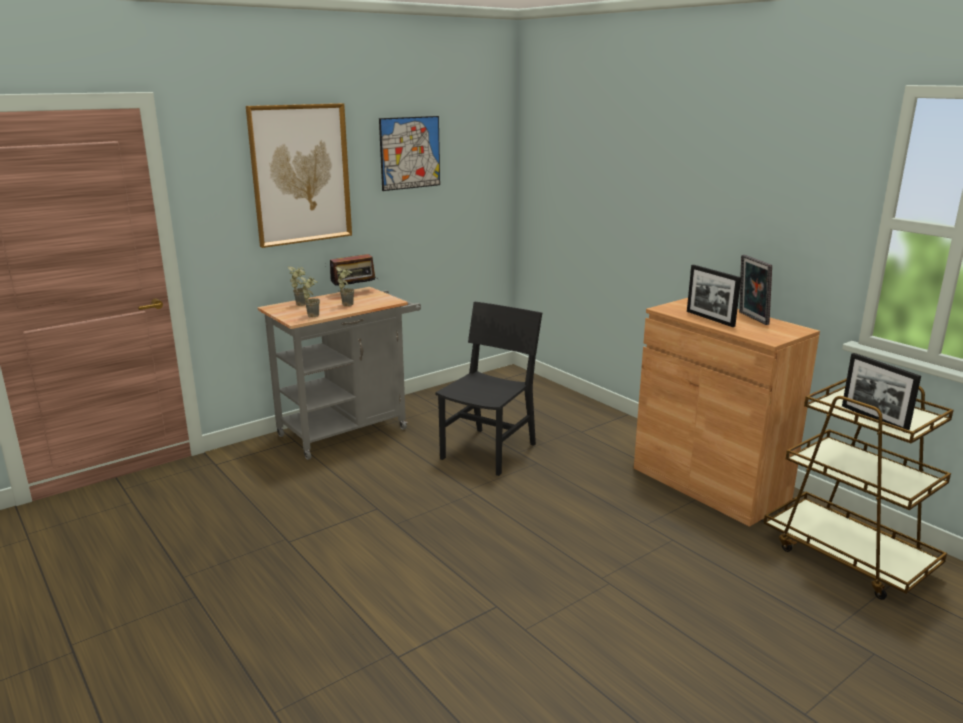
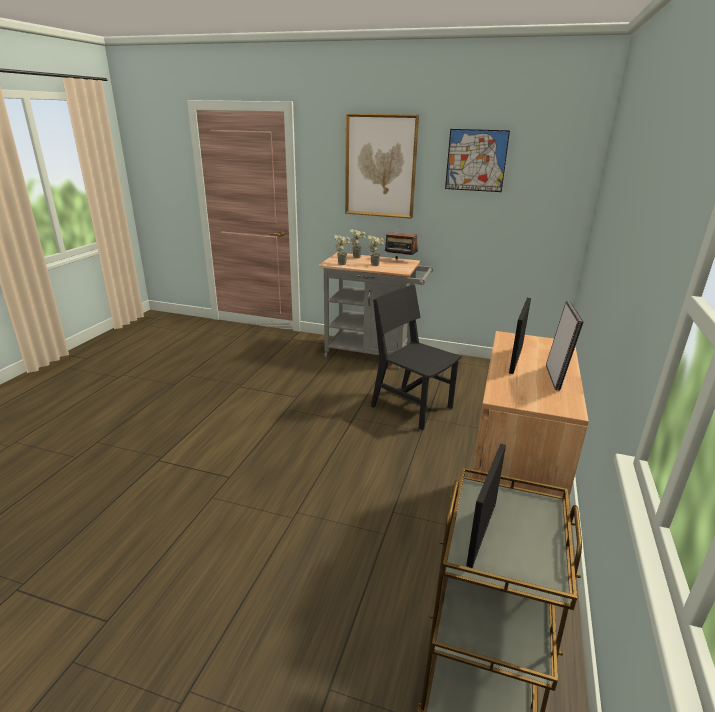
camera: 55 degrees right, 5 degrees up
(489, 451) = (411, 407): black chair -> black chair turned 135 degrees counterclockwise
(751, 318) = (556, 377): picture frame -> picture frame turned 150 degrees clockwise

